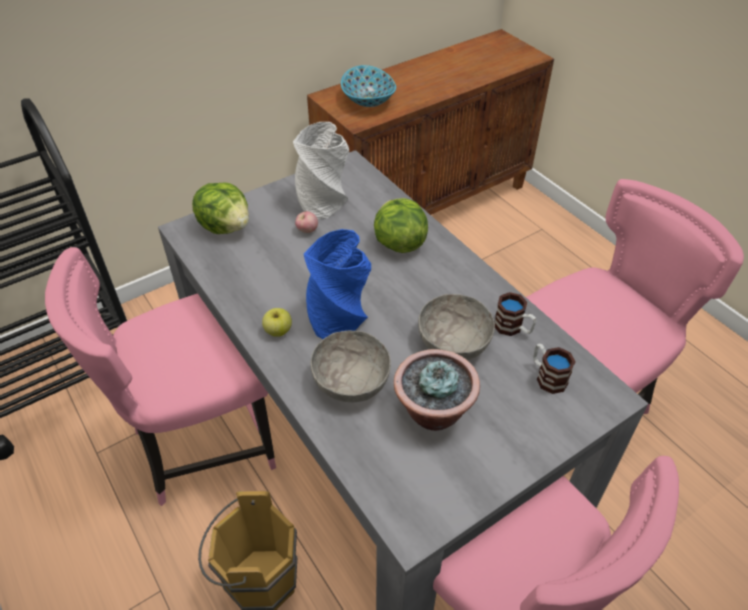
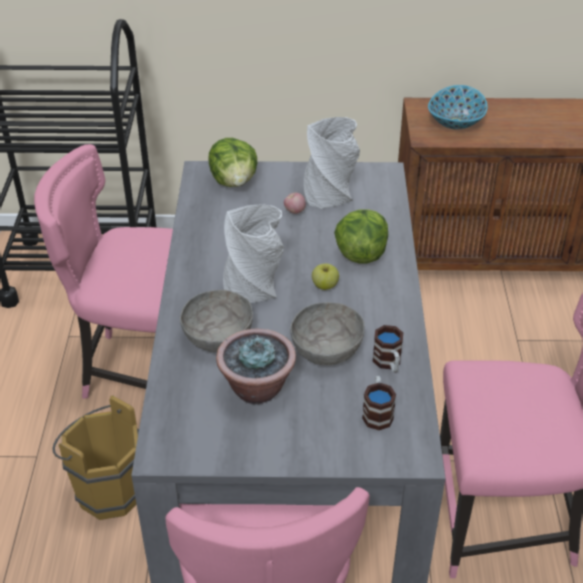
camera: 35 degrees right, 5 degrees down
(278, 331) = (199, 275): apple -> apple (325, 285)
(338, 316) = (254, 286): blue vase -> grey vase

